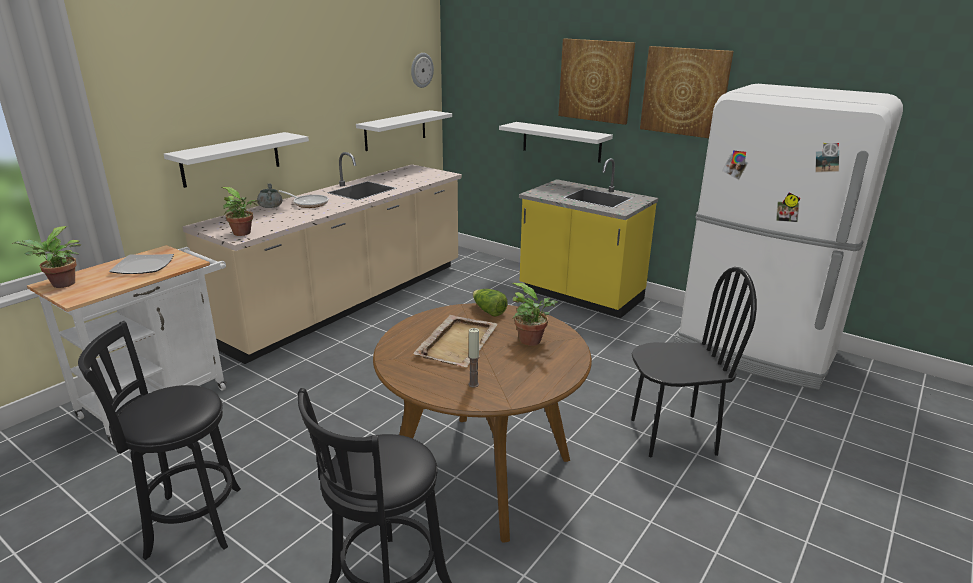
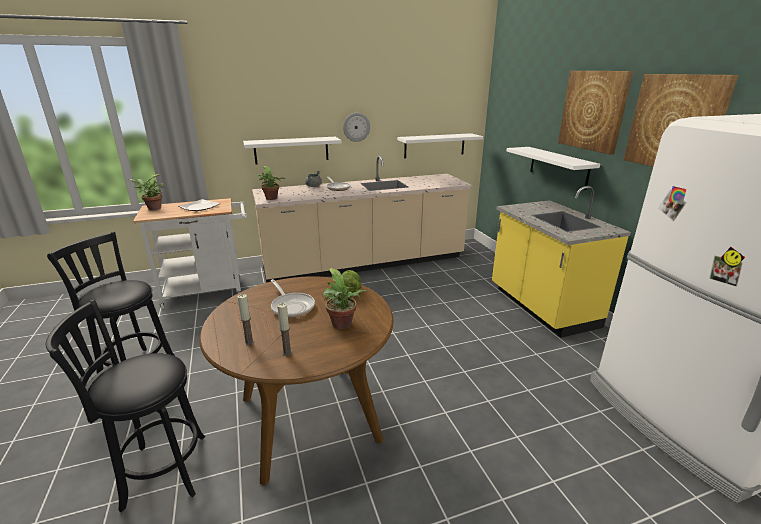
camera: 35 degrees right, 0 degrees up
(421, 70) = (466, 100): wall clock -> wall clock (356, 127)
(458, 342) = (291, 306): beige tray -> frying pan
(523, 379) = (287, 353): none -> candle
(672, 436) = (496, 468): black chair -> none

